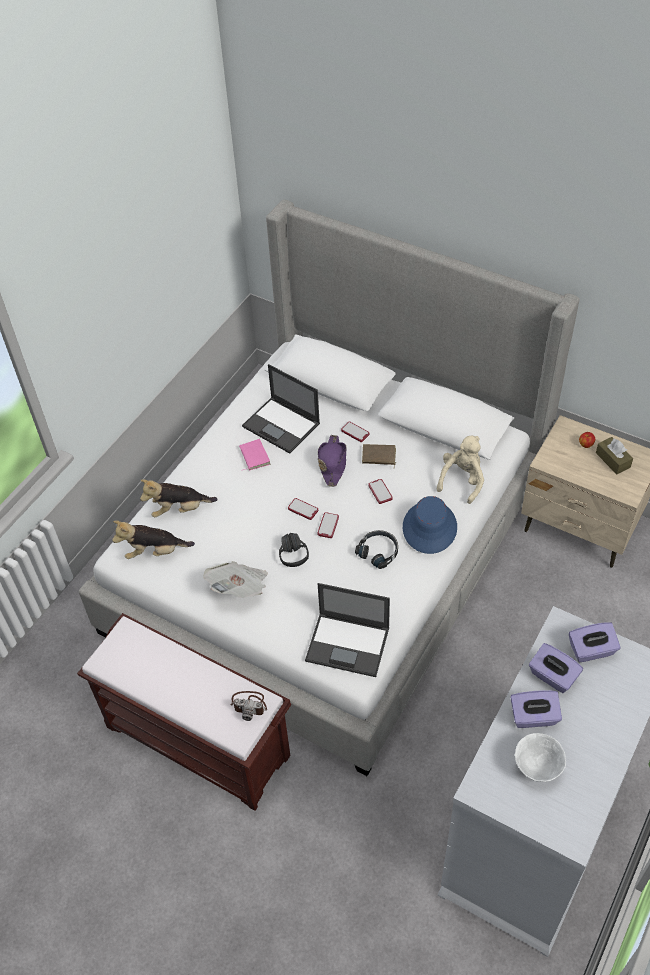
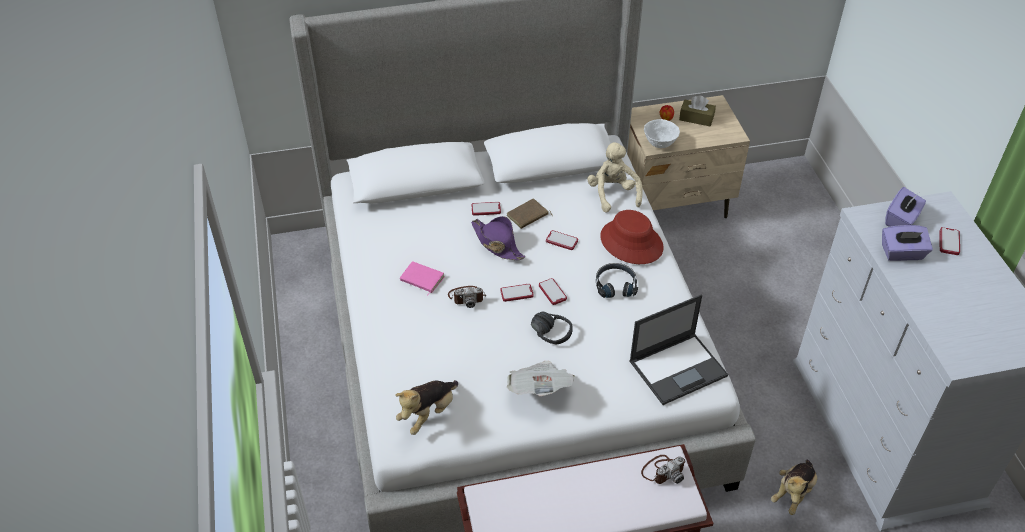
camera: 45 degrees left, 5 degrees down
(179, 509) = (406, 365): plush toy -> plush toy (793, 493)
(268, 489) = (467, 297): none -> camera
(282, 425) = (416, 240): laptop -> none
(429, 527) = (631, 242): blue hat -> red hat
(533, 717) = (926, 288): purple tissue box -> none
(537, 767) = (971, 318): white bowl -> white bowl (660, 144)
(607, 697) = (949, 242): none -> phone

